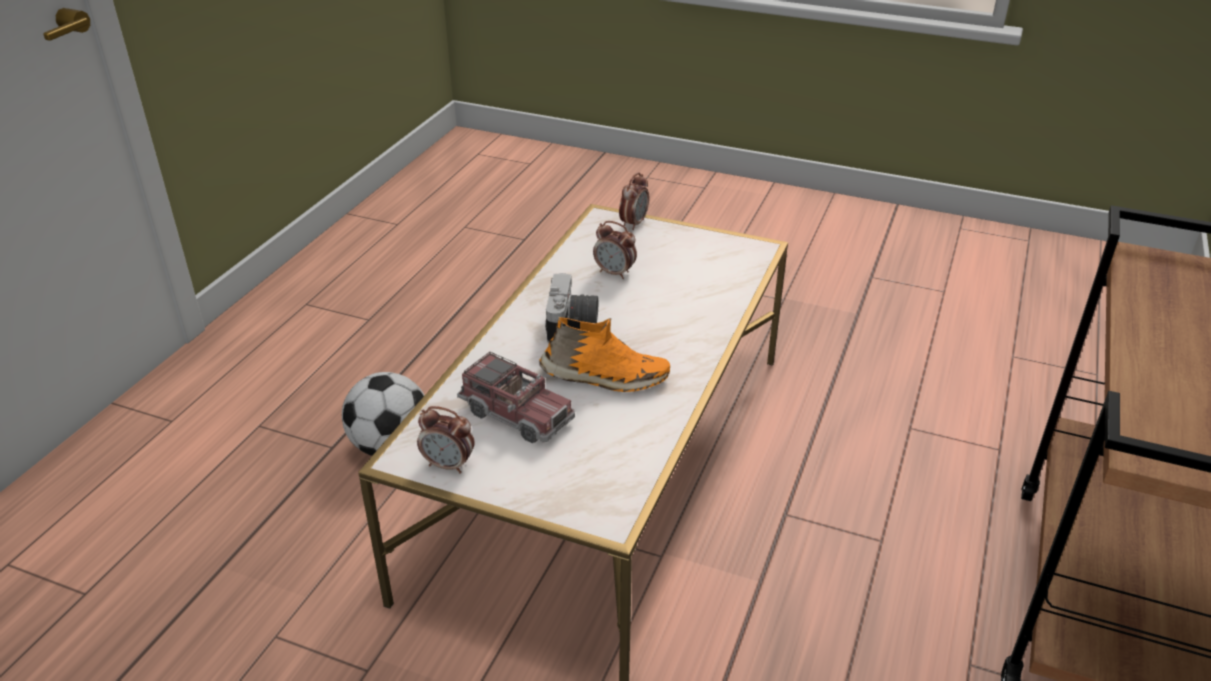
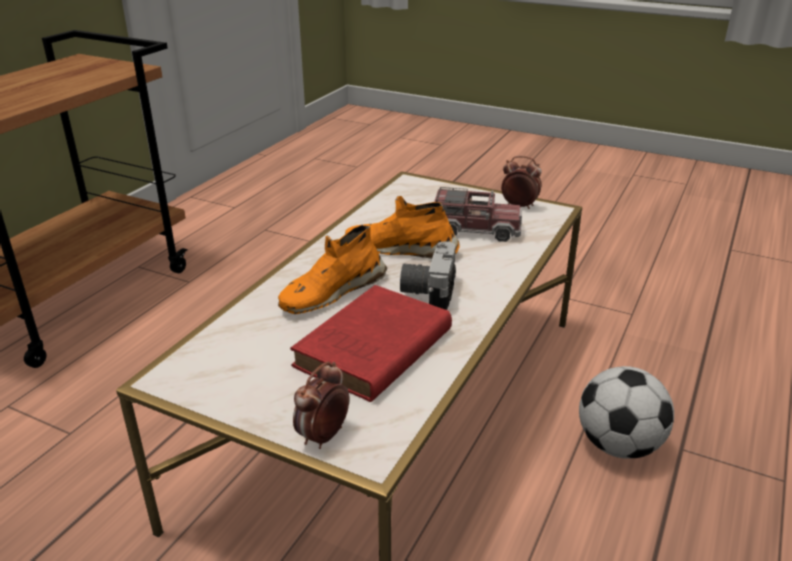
camera: 175 degrees left, 5 degrees down
(517, 414) = (475, 229): toy truck -> toy truck turned 150 degrees clockwise
(615, 273) = (371, 351): alarm clock -> red book
(664, 321) = (331, 292): none -> orange shoe

